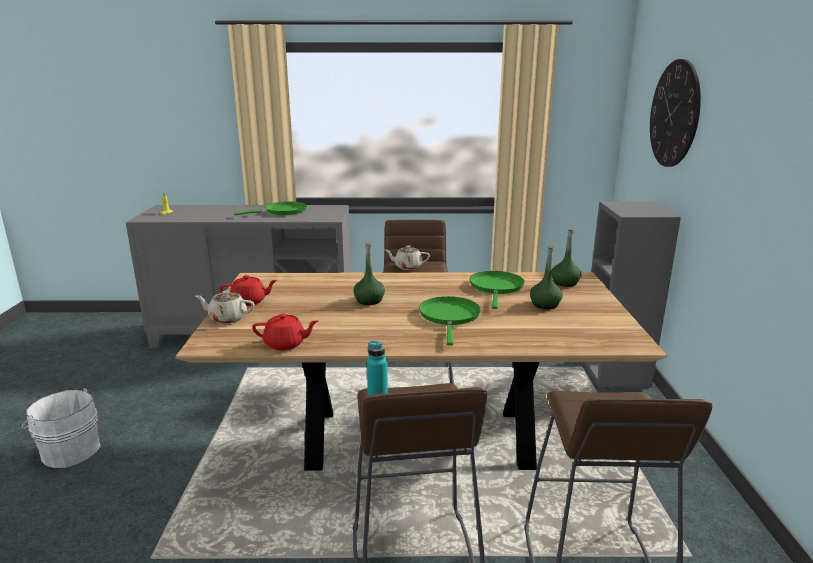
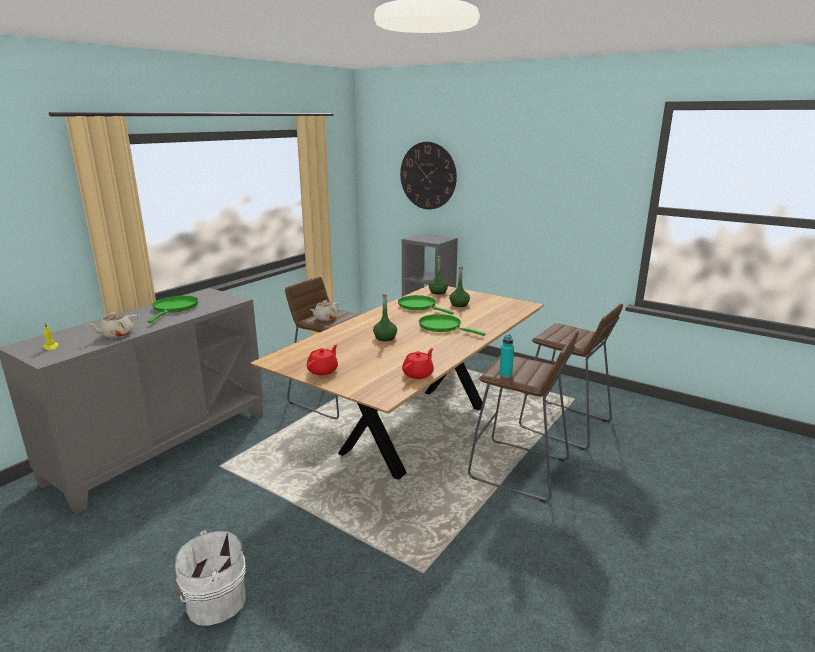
camera: 55 degrees left, 0 degrees up
(227, 318) = (344, 383): beige teapot -> beige teapot (116, 335)

